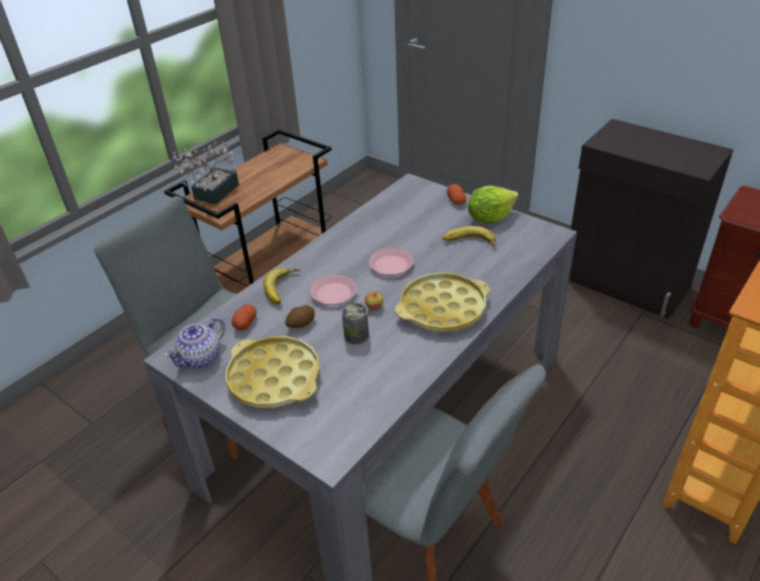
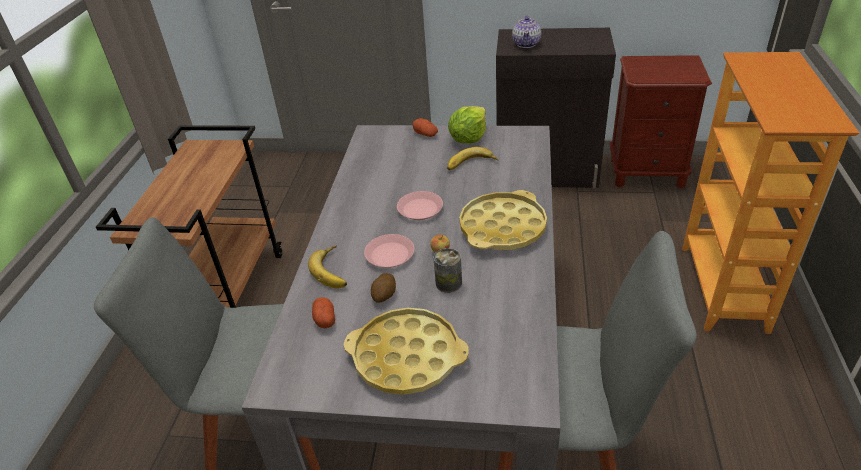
camera: 30 degrees left, 0 degrees up
(201, 358) = (309, 373): teapot -> teapot (526, 44)
(213, 194) = (153, 213): potted plant -> none

